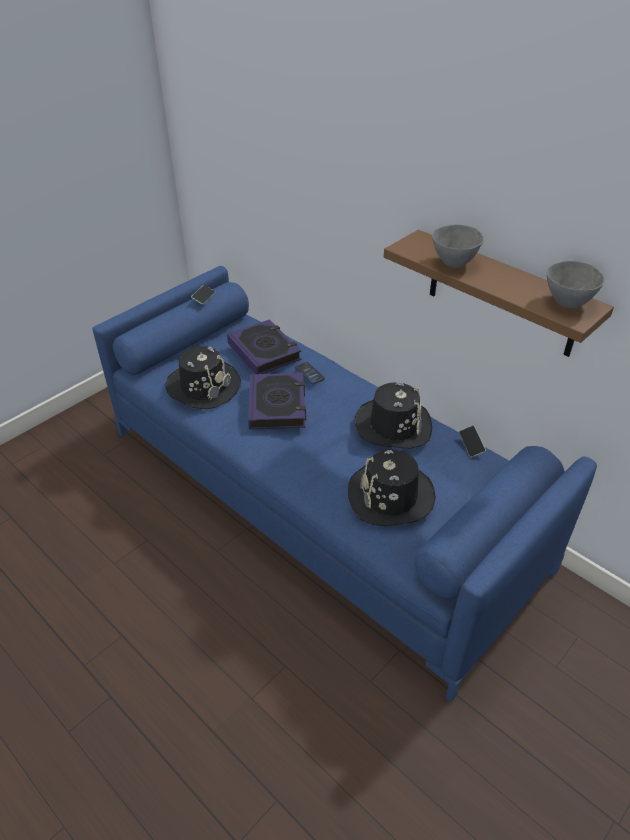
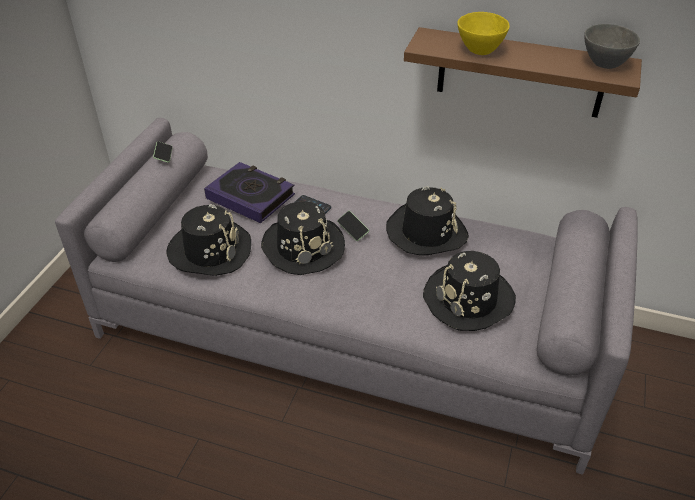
camera: 25 degrees left, 0 degrees up
(277, 405) = (303, 246): book -> black hat
(316, 496) = (348, 330): blue sofa -> grey sofa
(453, 262) = (479, 50): grey bowl -> yellow bowl
(471, 445) = (505, 229): phone -> phone (353, 229)

